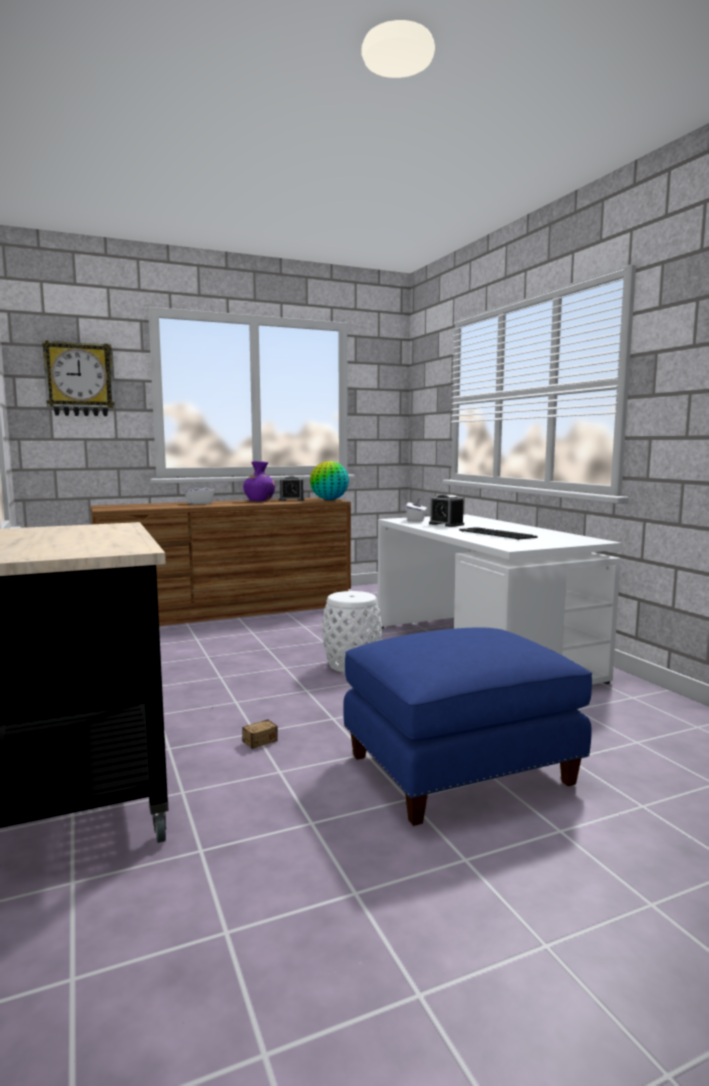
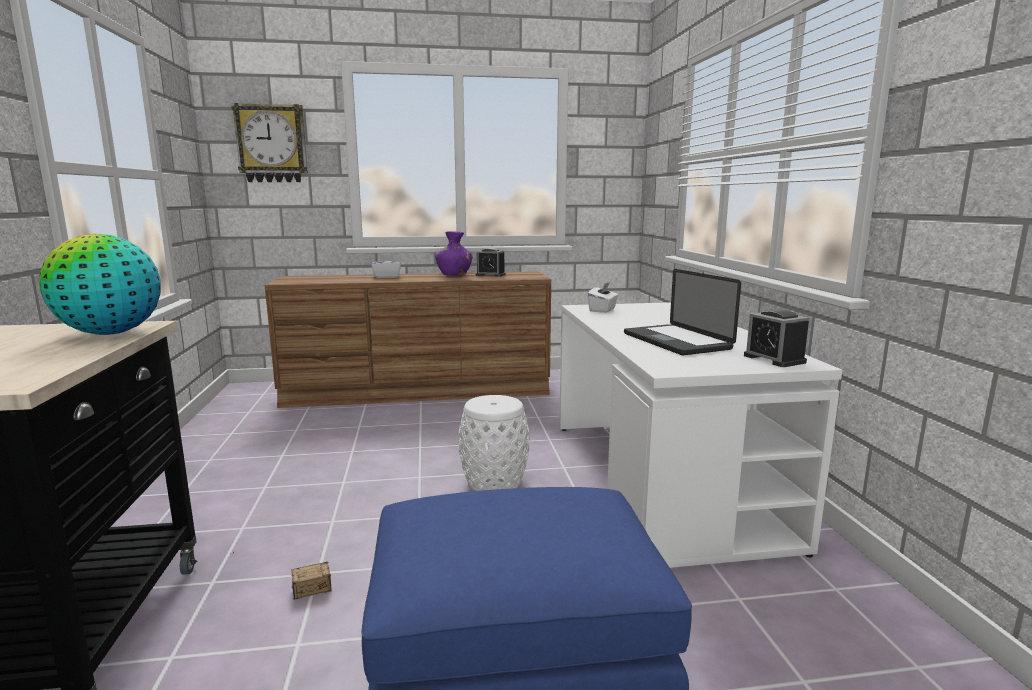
camera: 15 degrees right, 5 degrees up
(329, 500) = (531, 276): globe -> globe (111, 333)
(446, 524) = (631, 319): alarm clock -> alarm clock (774, 359)
(497, 534) = (676, 341): keyboard -> laptop

